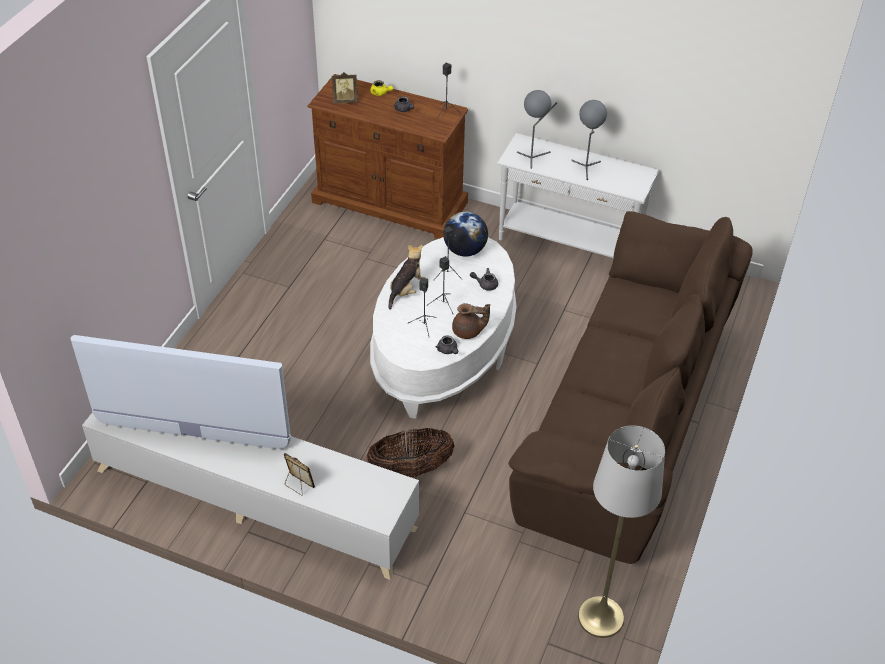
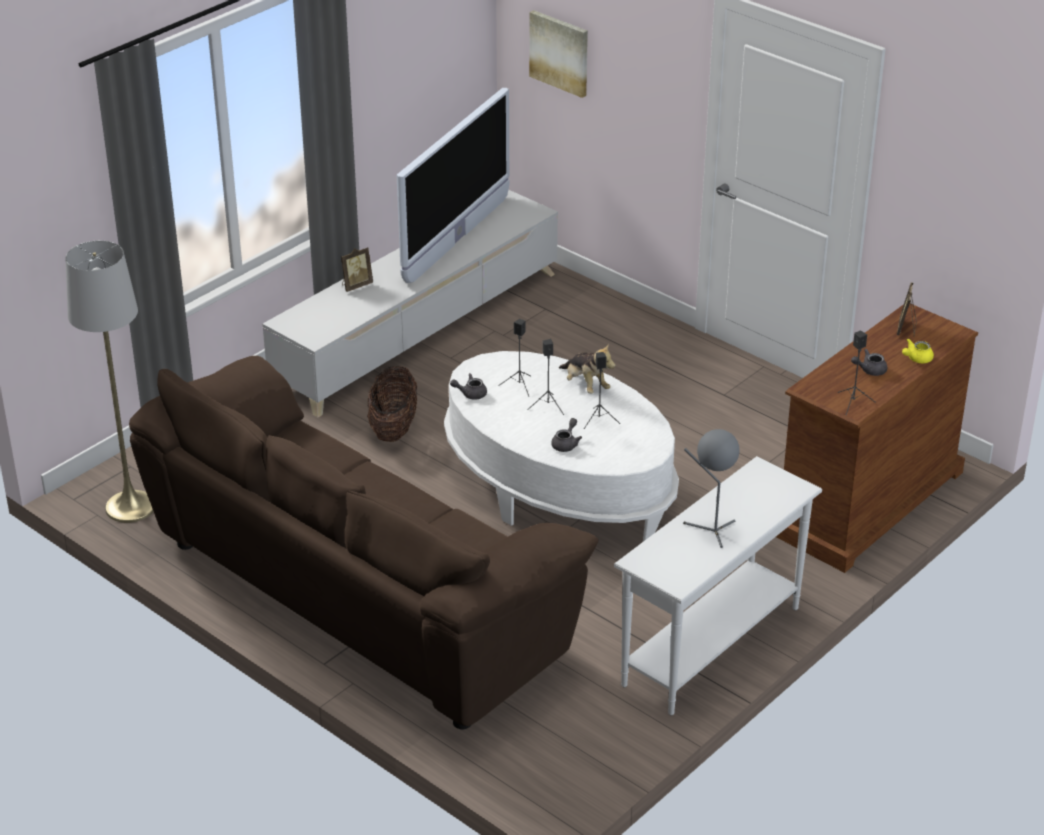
camera: 110 degrees right, 10 degrees down
(65, 265) = (560, 52): none -> picture
(465, 250) = (637, 442): globe -> none
(468, 332) = (492, 414): brown teapot -> none
(533, 157) = (755, 489): grey table lamp -> none

